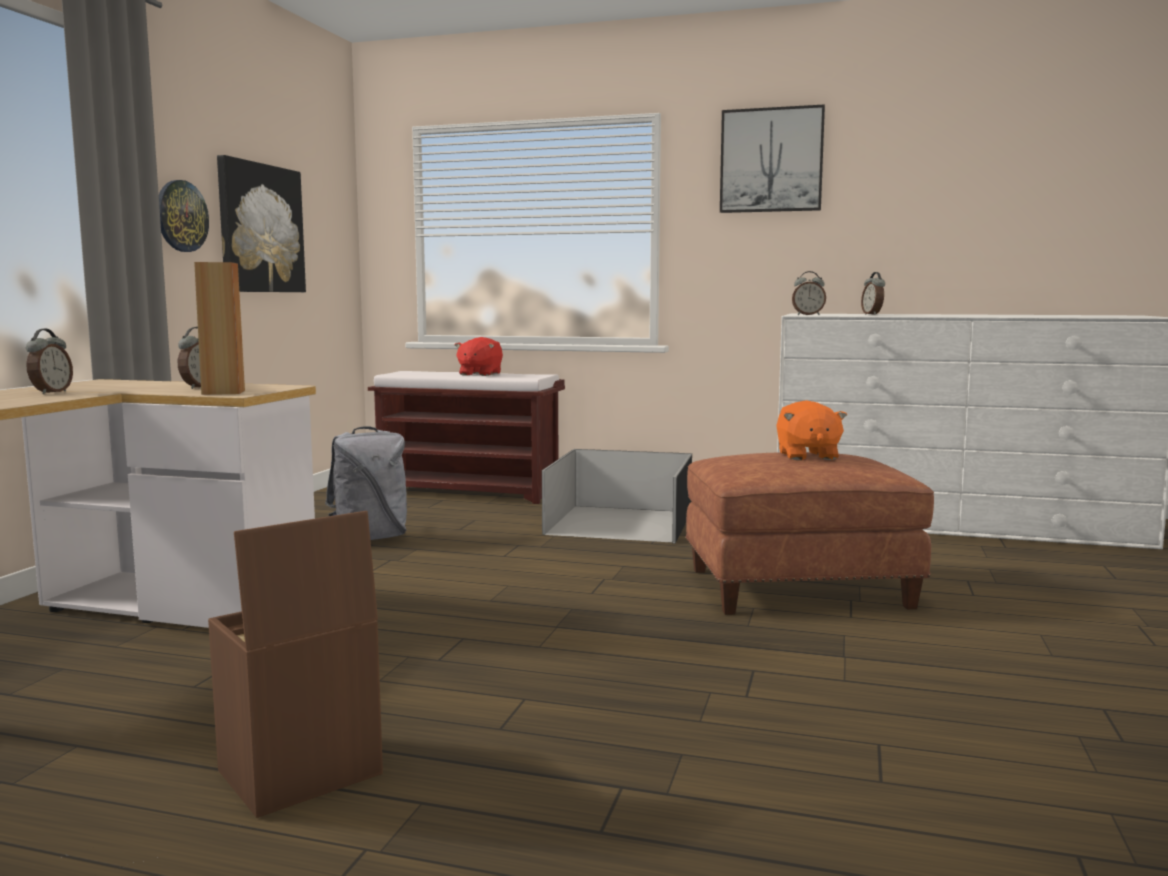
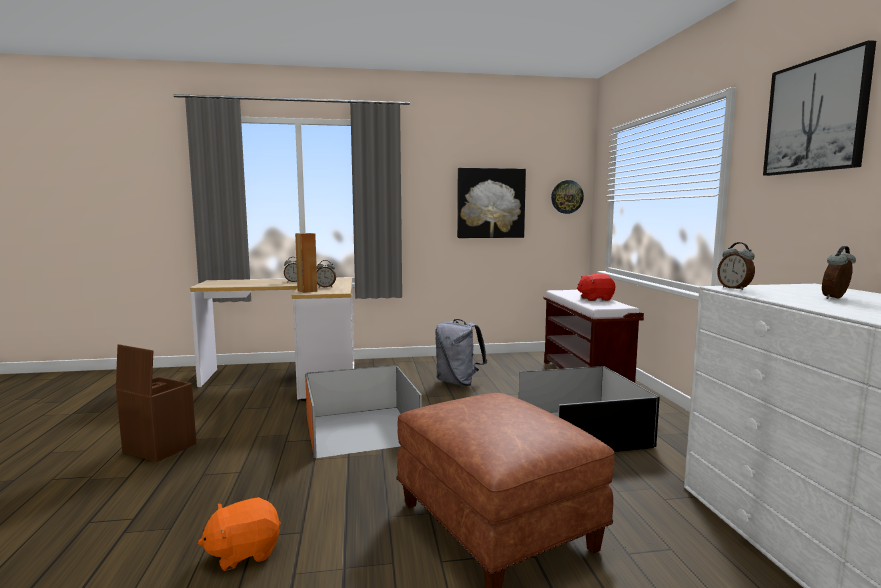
camera: 65 degrees right, 0 degrees up
(181, 216) = (429, 201): wall clock -> wall clock (567, 197)
(467, 610) = (359, 430): none -> orange storage box
(807, 456) = (509, 416): orange plush toy -> orange plush toy (244, 552)

